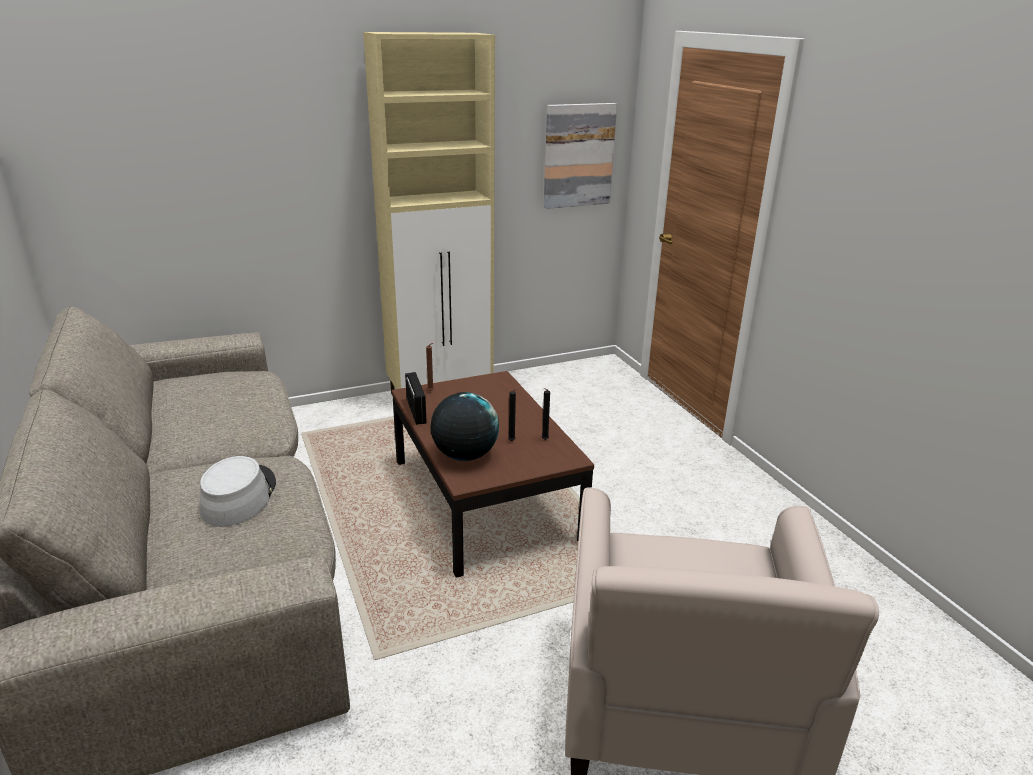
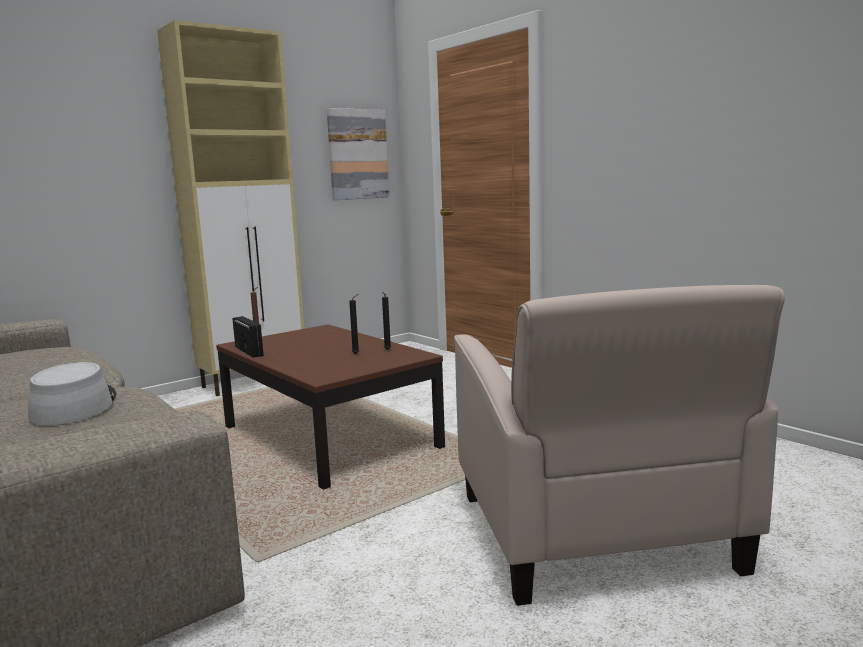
camera: 15 degrees left, 15 degrees down
(465, 455) = (313, 366): globe -> none

